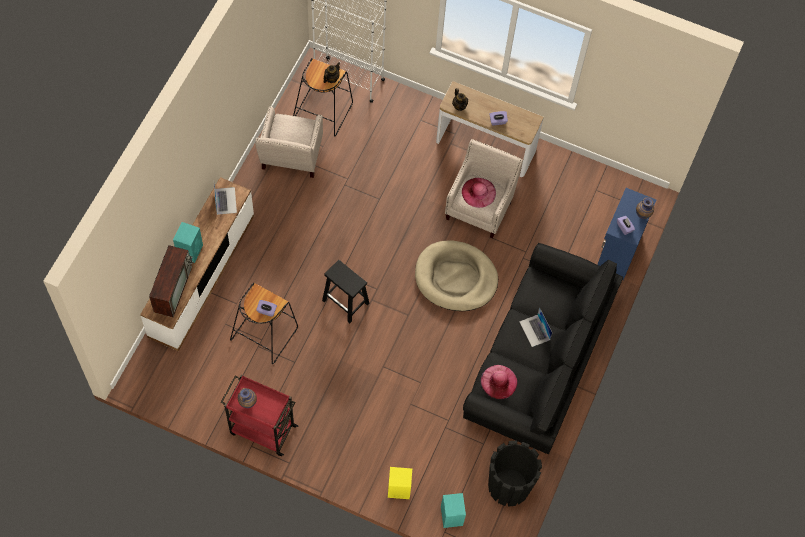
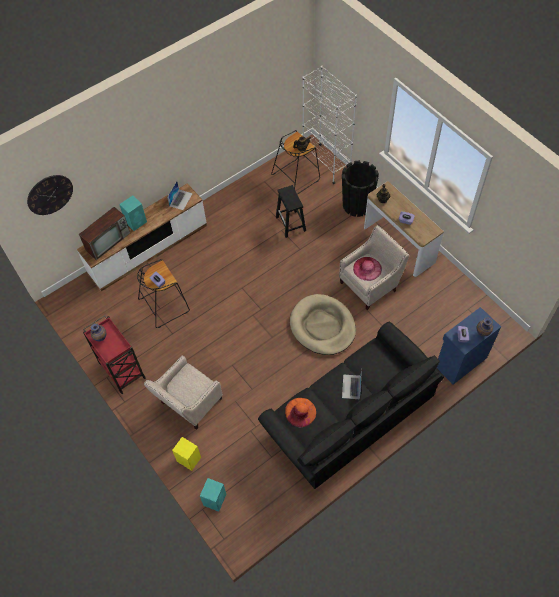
camera: 35 degrees right, 5 degrees down
(120, 266) = (50, 194): none -> wall clock
(290, 158) = (255, 198): beige armchair -> beige armchair (188, 404)
(346, 302) = (233, 309): black stool -> black stool (291, 224)
(499, 382) = (300, 412): pink hat -> orange hat
(508, 486) = (271, 499): black planter -> black planter (357, 205)

